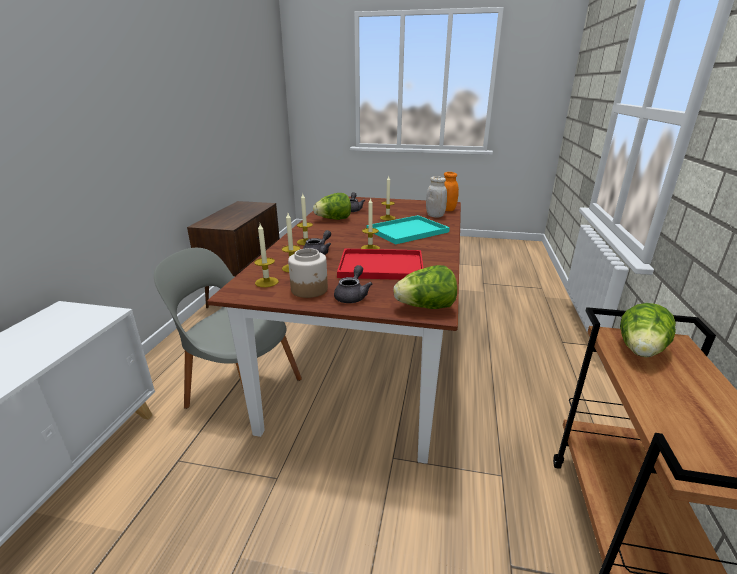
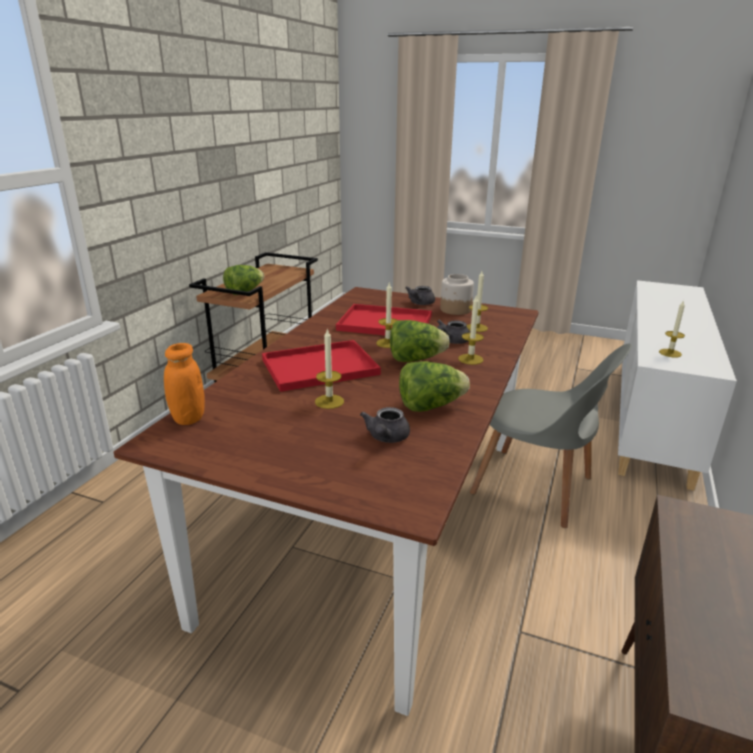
camera: 170 degrees left, 0 degrees up
(266, 282) = (496, 317): candle -> candle (670, 353)
(406, 231) = (321, 366): turquoise tray -> red tray
(425, 307) = (367, 294): lettuce -> lettuce (415, 359)
(435, 215) = (237, 400): white jar -> none

